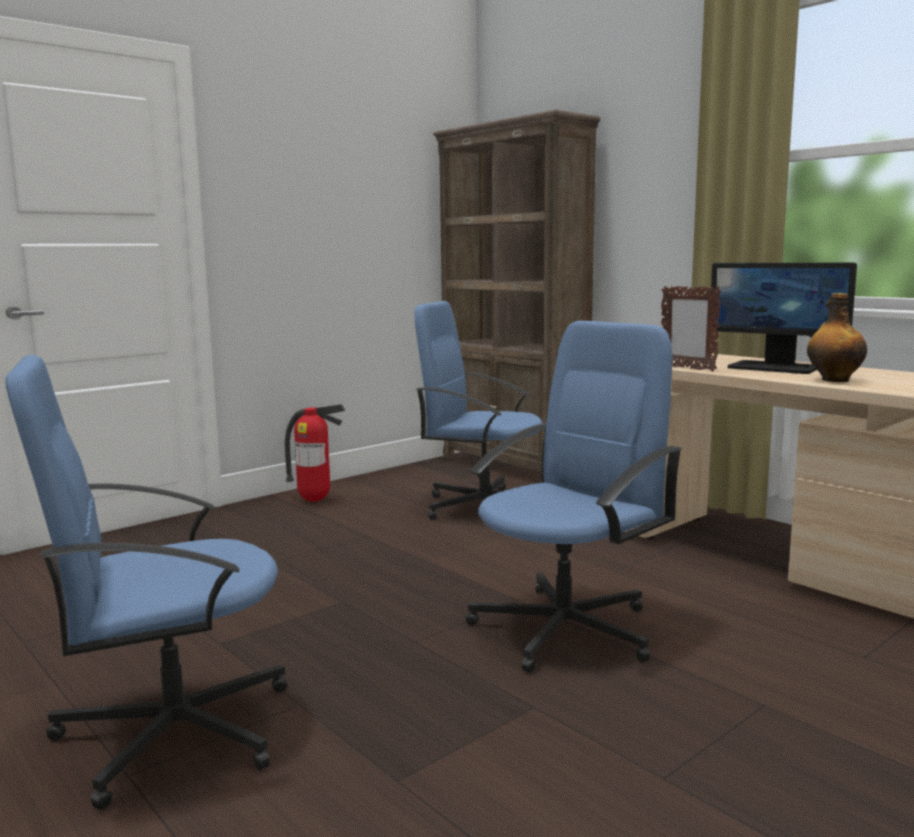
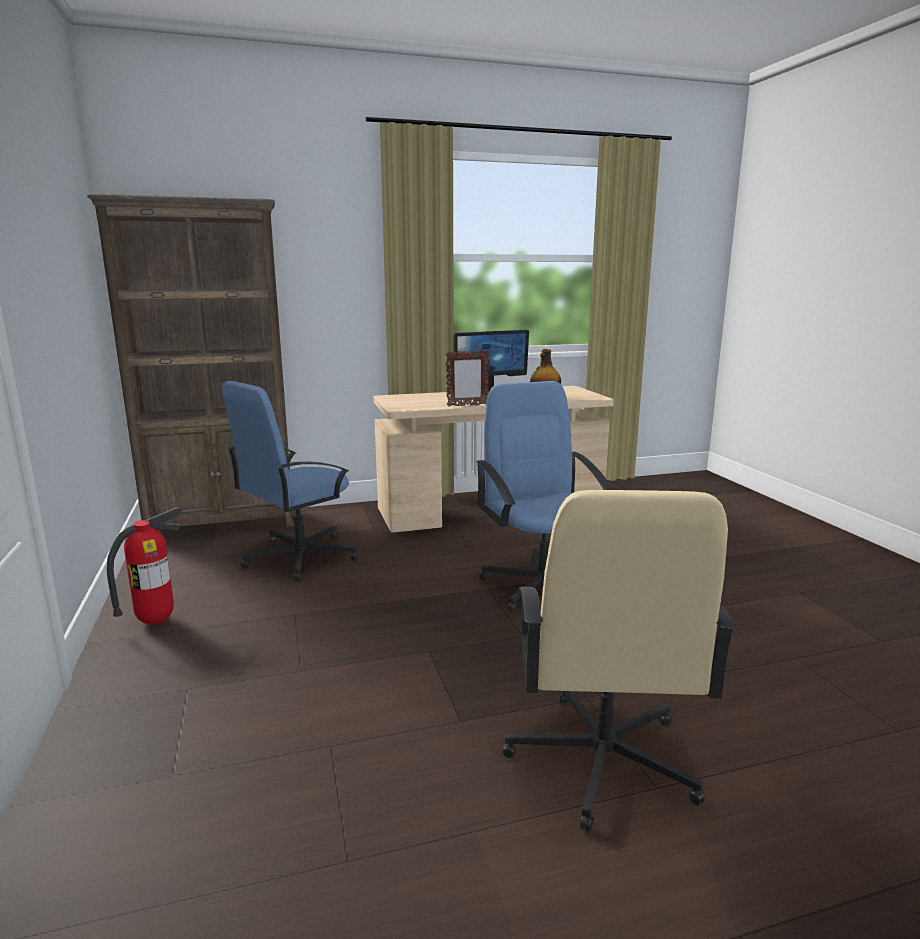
camera: 65 degrees left, 5 degrees up
(171, 732) = (601, 761): blue office chair -> beige office chair

